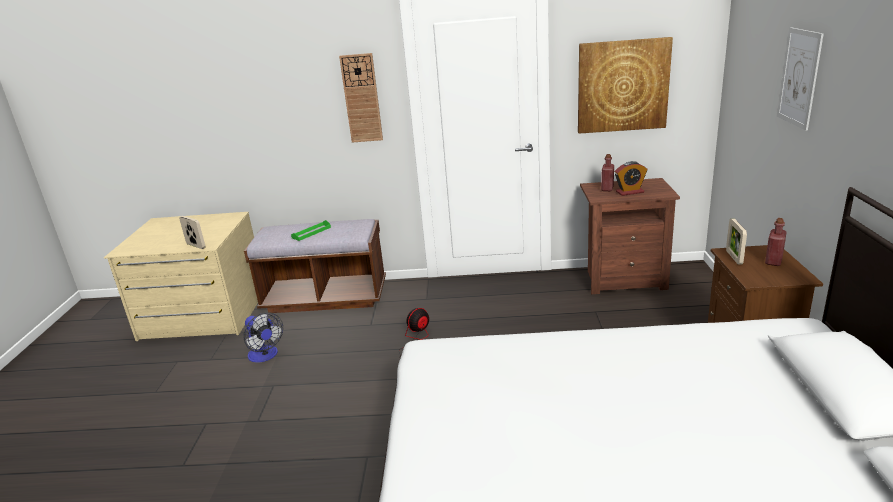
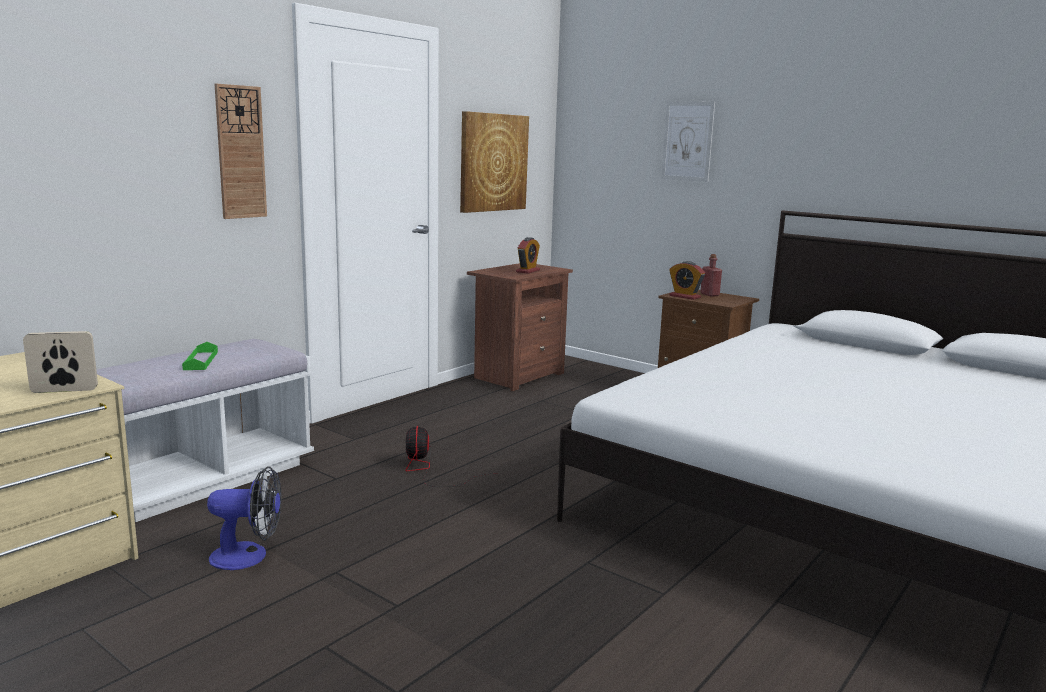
camera: 55 degrees left, 10 degrees down
(325, 298) = (202, 479): brown bench -> white bench
(607, 188) = (502, 271): red bottle -> none
(734, 257) = (685, 296): picture frame -> alarm clock

